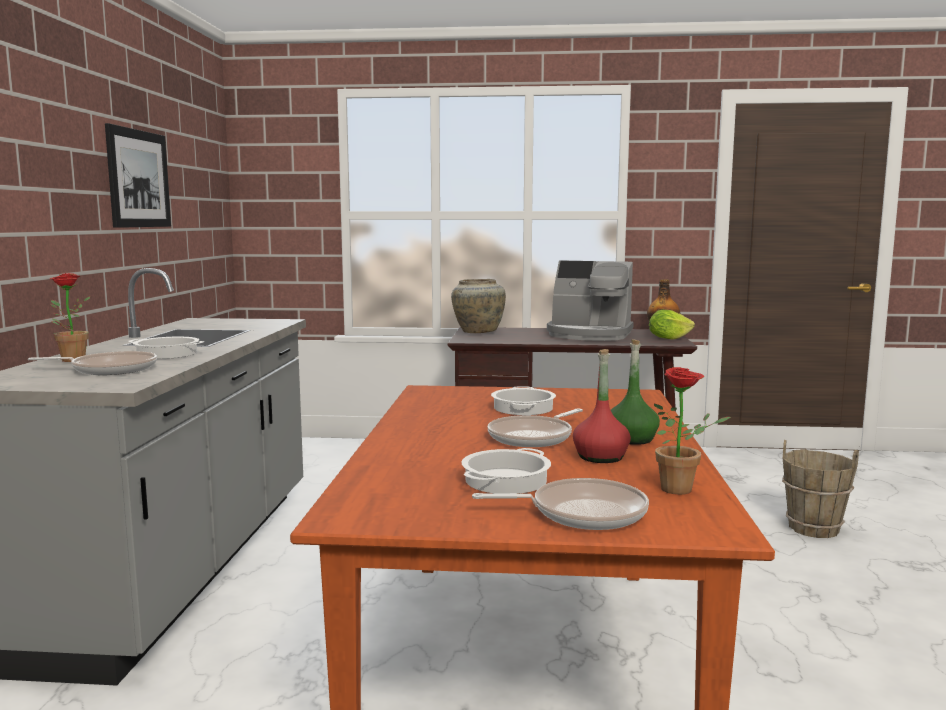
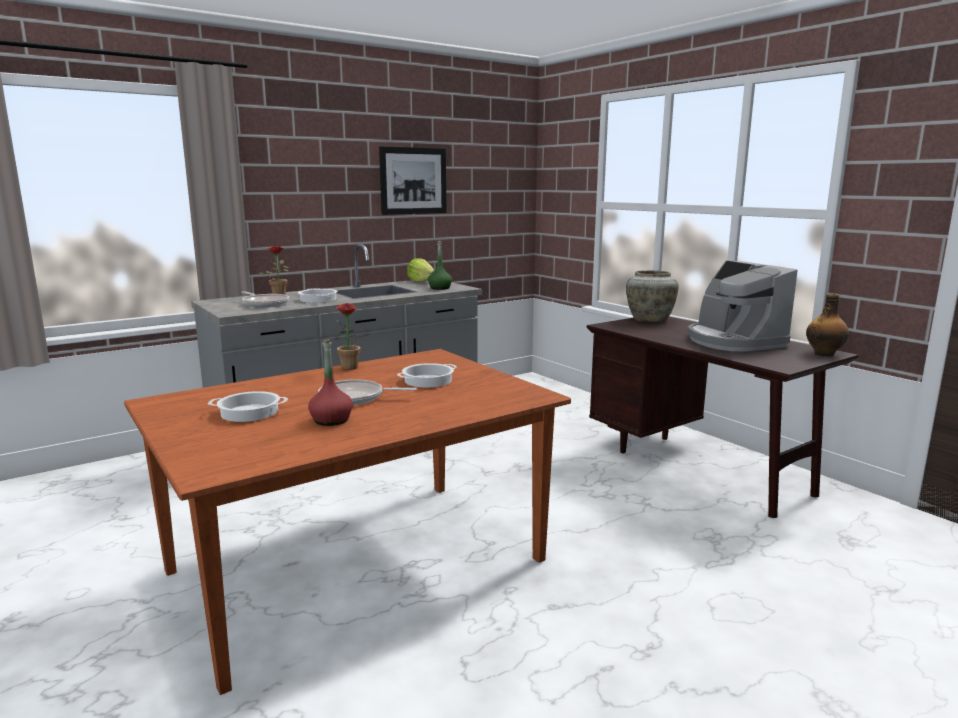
camera: 50 degrees right, 5 degrees up
(581, 513) = (205, 439): frying pan -> none
(632, 439) = (390, 418): green bottle -> green bottle (440, 288)
(668, 338) = (797, 361): lettuce -> lettuce (421, 281)
(683, 490) = (280, 452): potted plant -> potted plant (350, 368)
(813, 528) = (808, 617): brown bucket -> none

